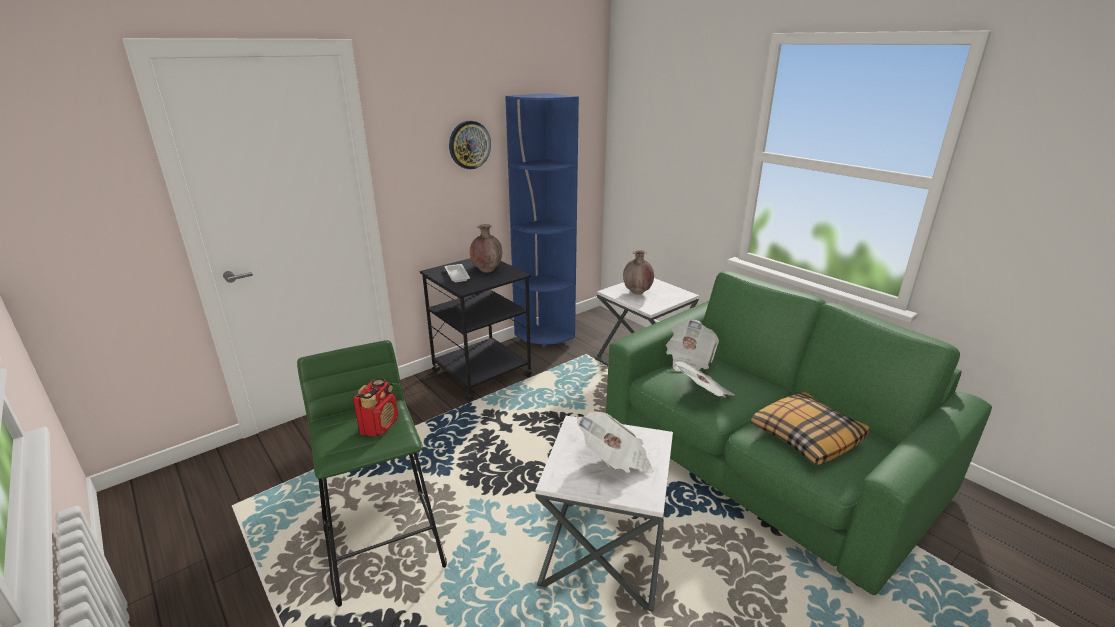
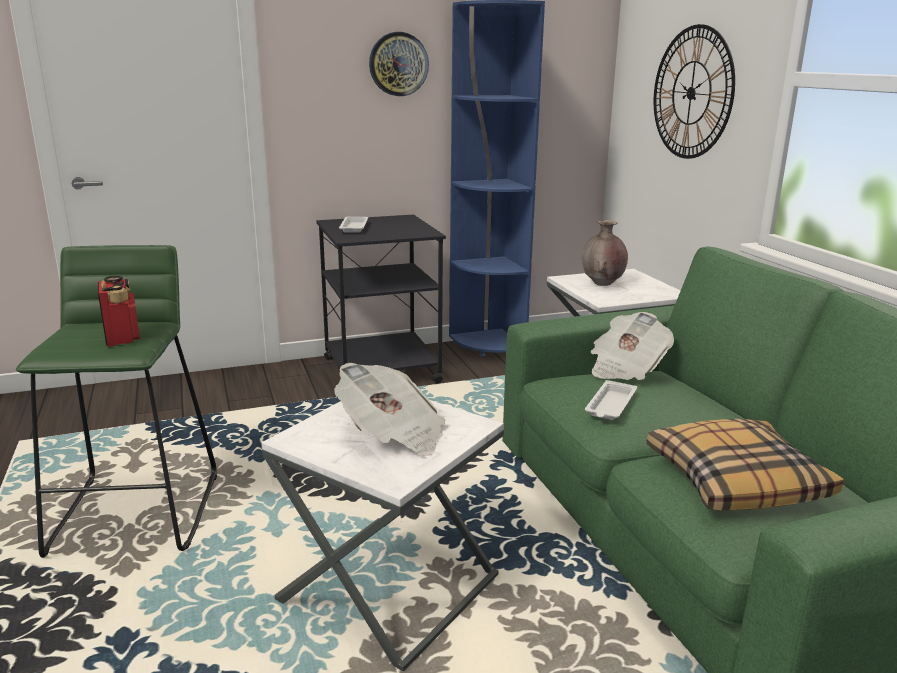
camera: 20 degrees right, 5 degrees down
(380, 425) = (122, 337): radio -> radio turned 60 degrees counterclockwise
(487, 270) = (395, 227): brown vase -> none
(677, 155) = (691, 93): none -> wall clock
(702, 394) = (610, 405): newspaper -> white tray

